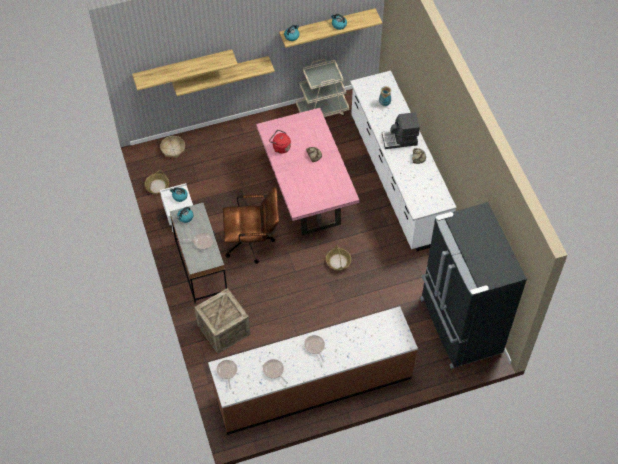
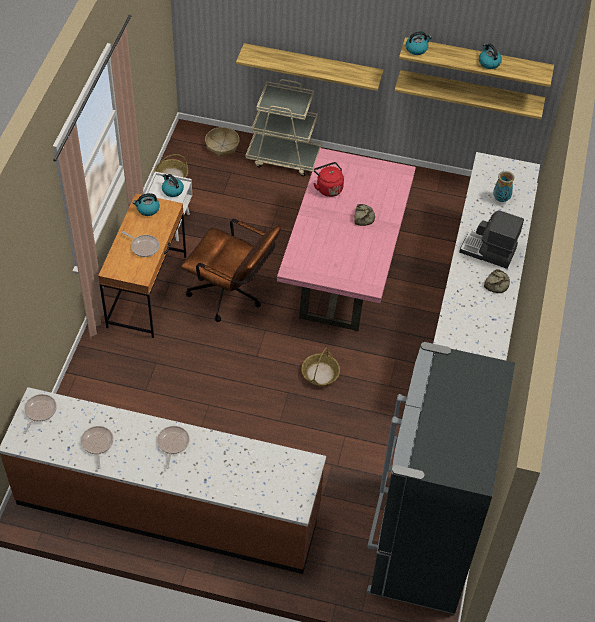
camera: 30 degrees right, 5 degrees down
(183, 67) = (262, 30): shelf -> shelf (470, 92)
(201, 267) = (147, 291): grey desk -> brown desk
(223, 330) = (115, 377): crate -> none
(322, 109) = (439, 187): beige cart -> beige cart (284, 158)

